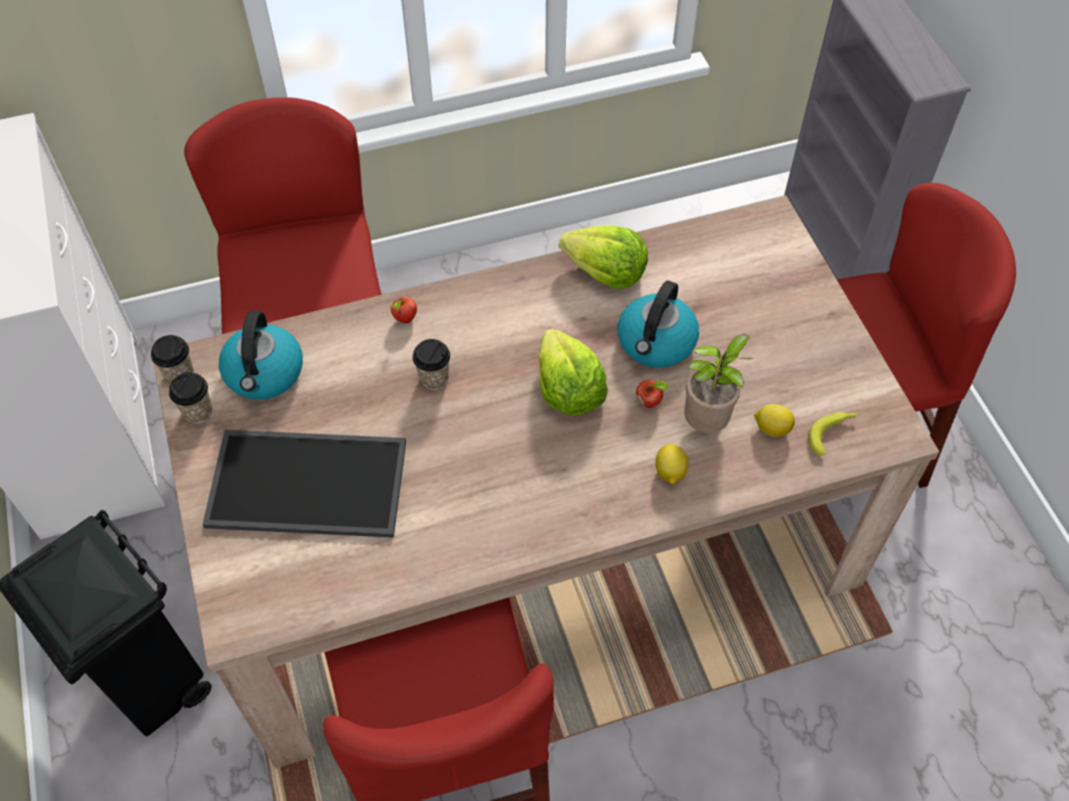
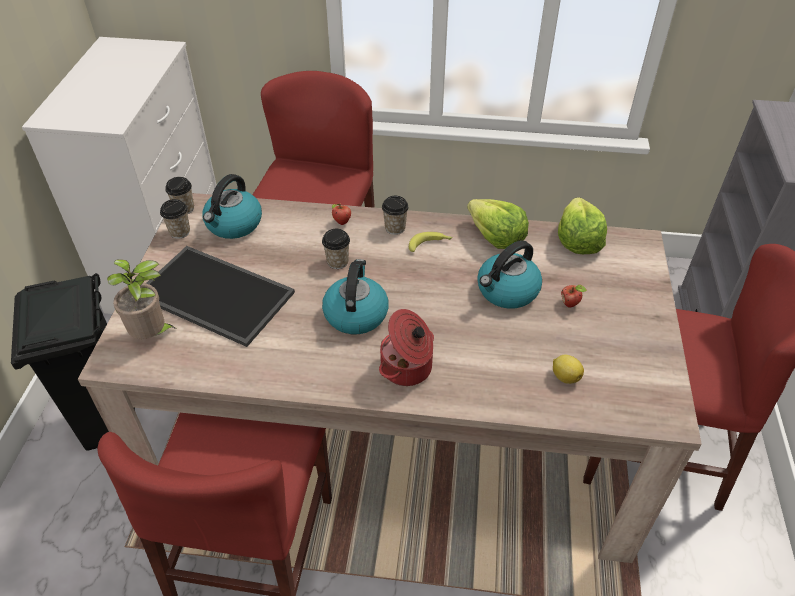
camera: 25 degrees right, 10 degrees down
(477, 303) = (395, 228): none -> cup
(498, 441) = (355, 313): none -> kettle
(568, 390) = (425, 299): lettuce -> lettuce (577, 240)
(598, 487) = (407, 368): none -> cooking pot
(650, 402) = (480, 327): apple -> apple (570, 304)
(669, 472) = (467, 378): lemon -> none
(707, 423) = (516, 355): potted plant -> potted plant (153, 335)
(832, 433) = (614, 397): banana -> banana (430, 244)

